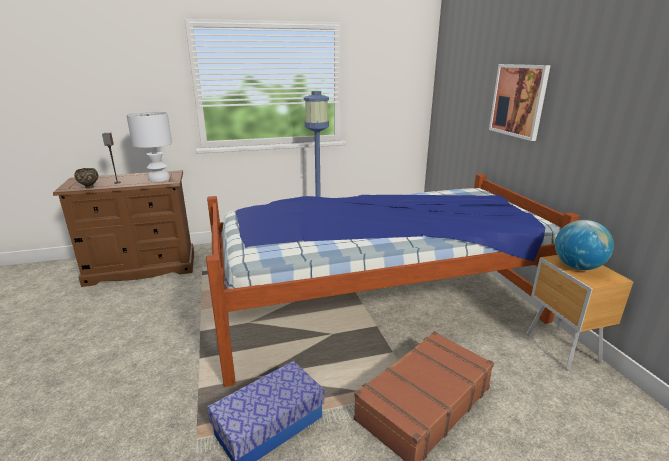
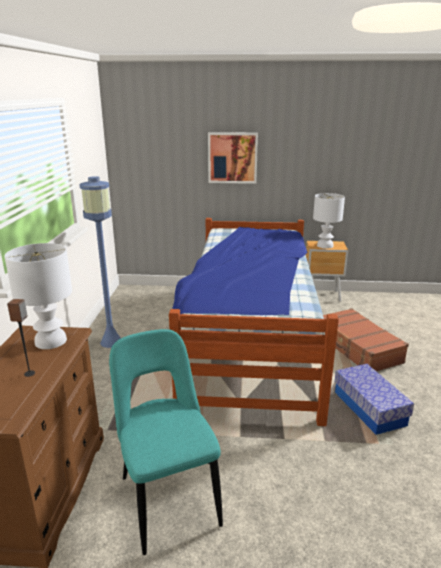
camera: 70 degrees left, 0 degrees up
(89, 187) = (28, 397): brown bowl -> none
(130, 312) = (167, 496): none -> turquoise chair
(577, 267) = (324, 245): globe -> white table lamp

